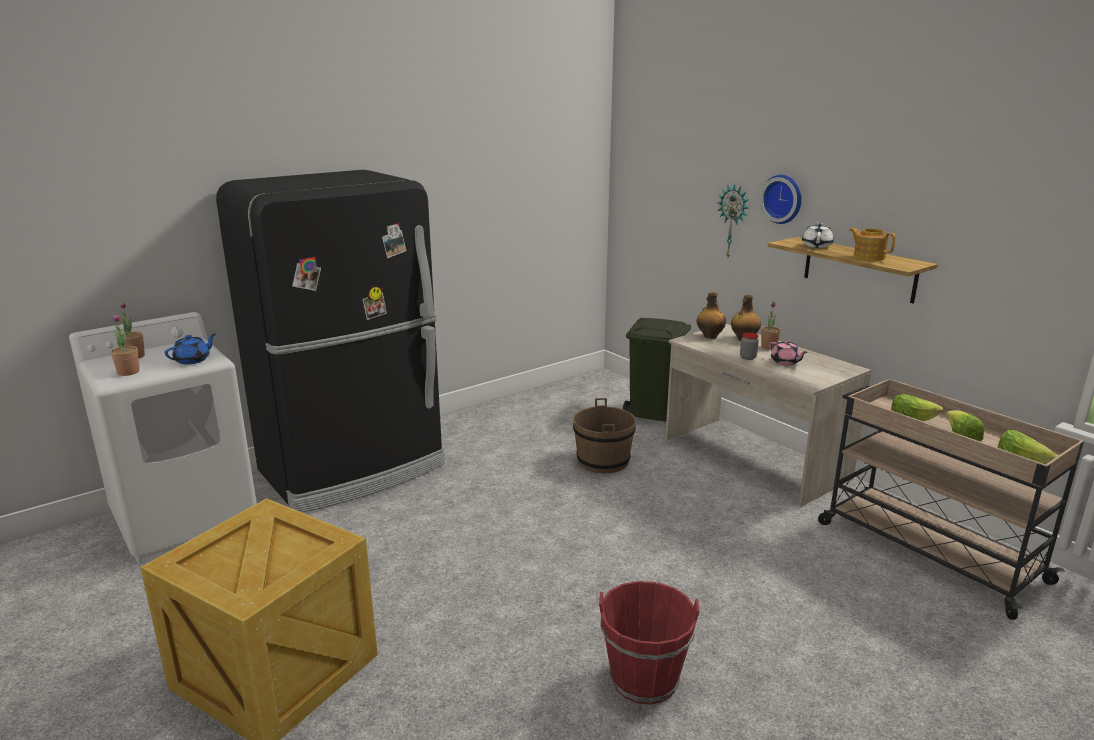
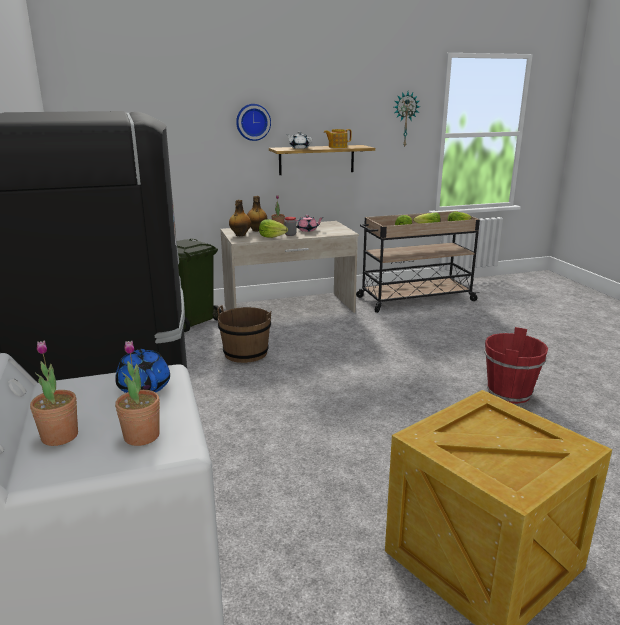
camera: 70 degrees left, 0 degrees up
(723, 351) = (272, 237): none -> lettuce
(733, 221) = (210, 147): wall clock -> wall clock (405, 119)

